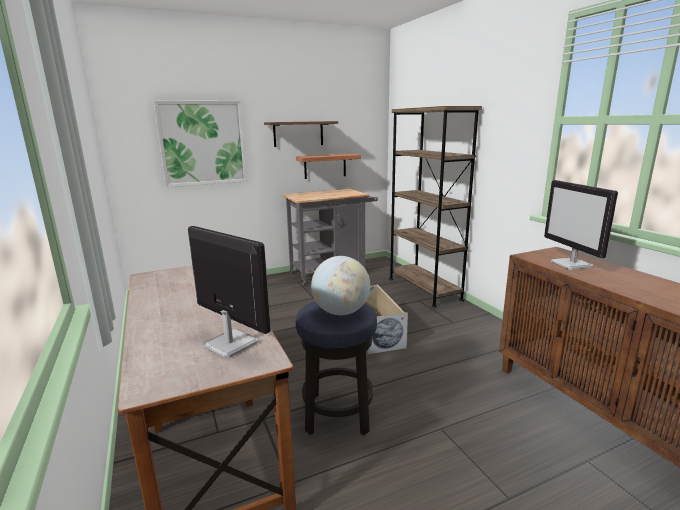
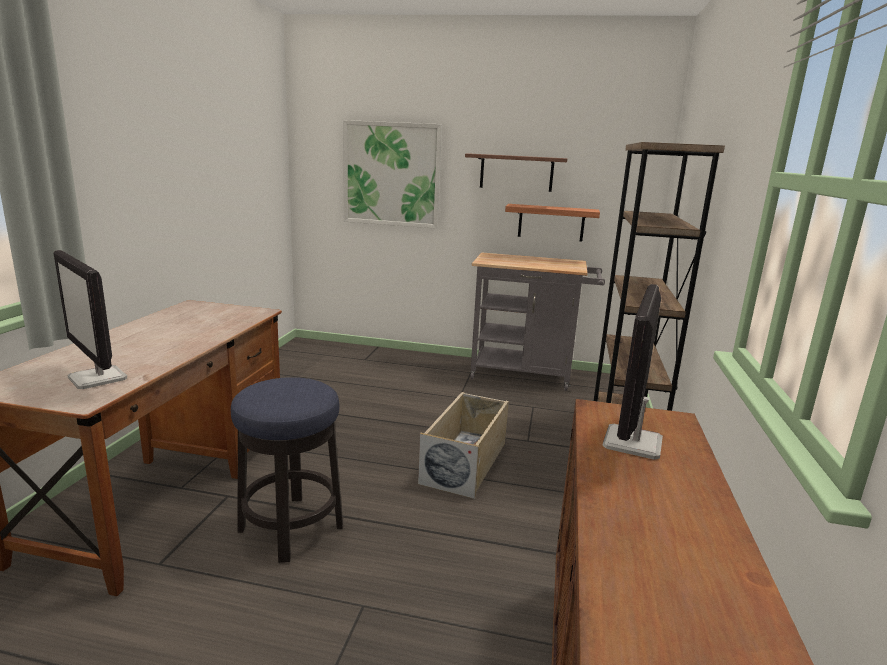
camera: 35 degrees right, 0 degrees up
(230, 344) = (98, 378): monitor -> monitor turned 150 degrees clockwise
(341, 312) = (283, 396): globe -> none

